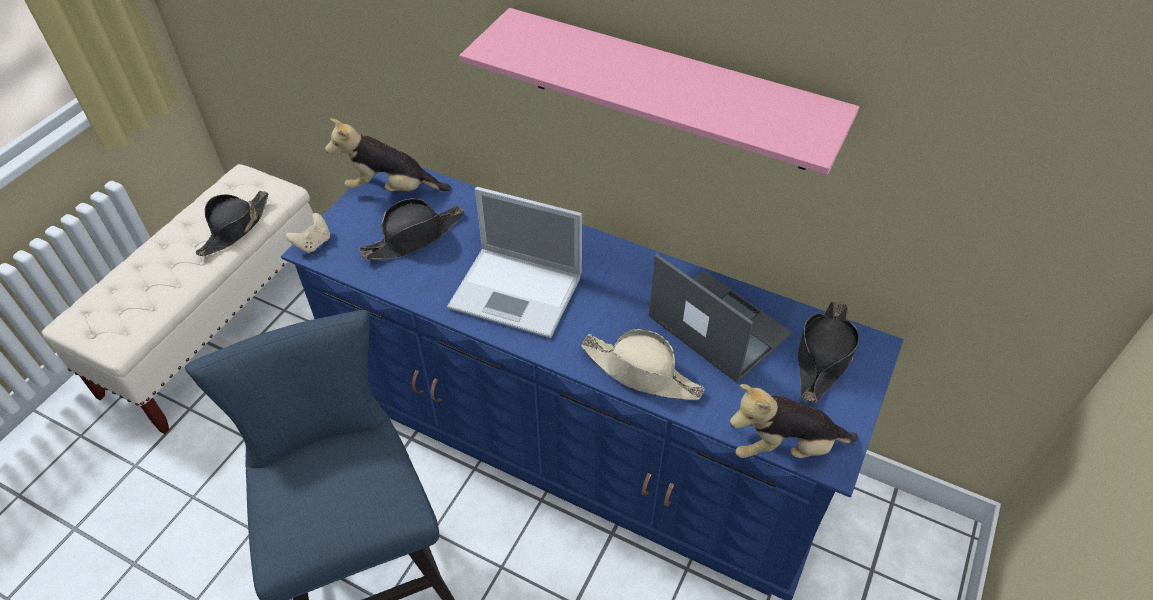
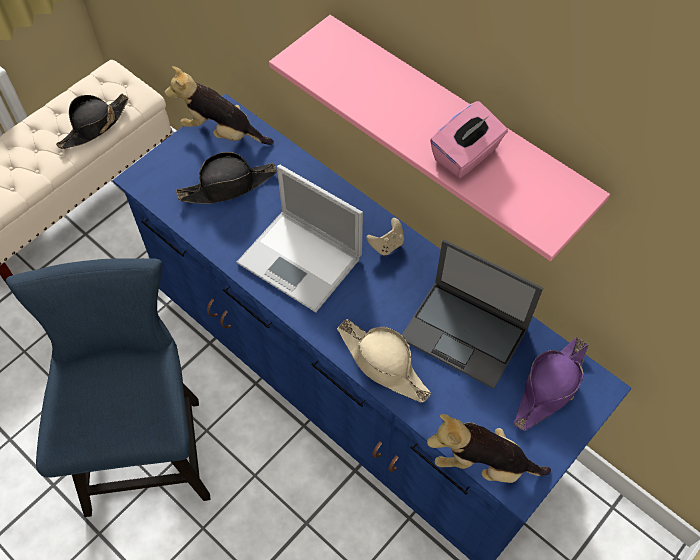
camera: 15 degrees right, 10 degrees up
(313, 243) = (142, 174): beige game controller -> beige game controller (387, 245)
(701, 98) = (466, 155): none -> pink tissue box
(717, 325) = (465, 333): laptop -> laptop turned 150 degrees clockwise
(822, 356) = (549, 387): black hat -> purple hat

